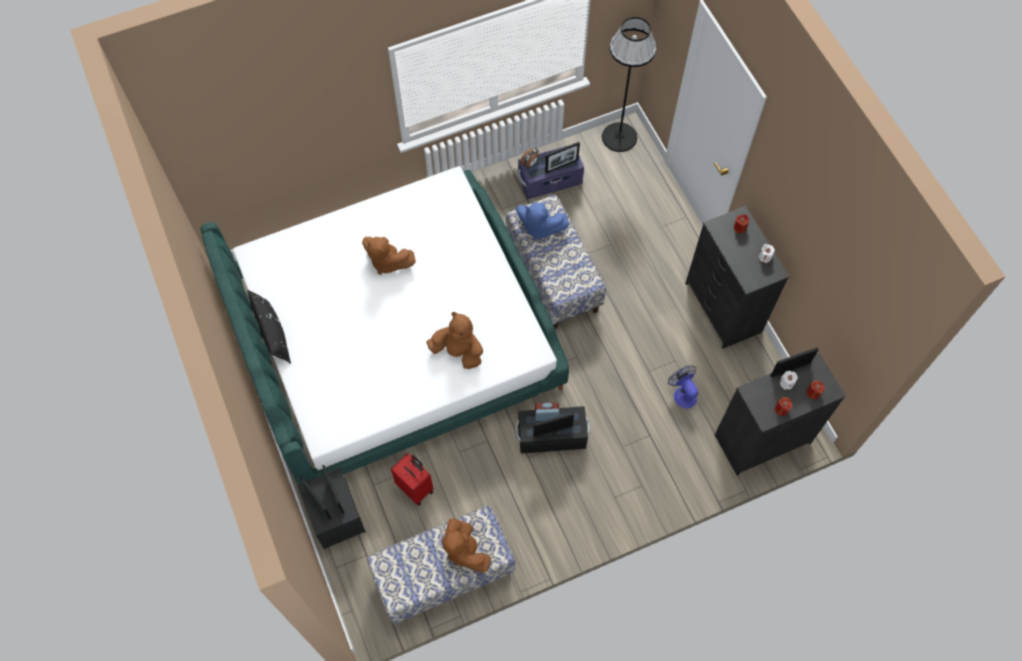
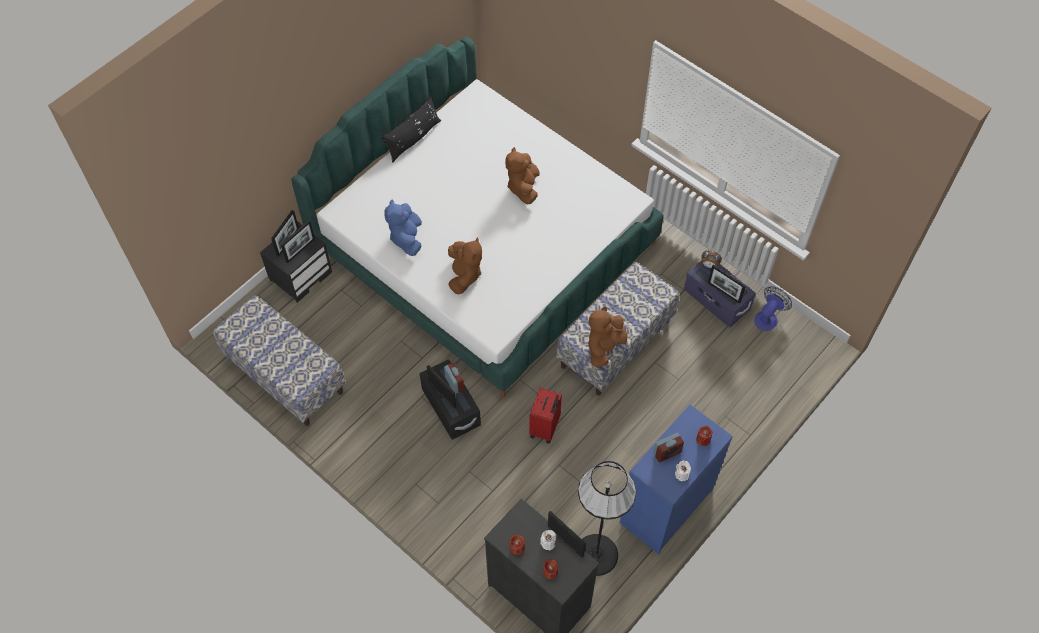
camera: 65 degrees right, 5 degrees down
(415, 487) = (353, 322): red suitcase -> red suitcase (545, 428)
(465, 550) = (290, 362): brown plush toy -> brown plush toy (604, 347)
(539, 228) = (634, 293): blue plush toy -> blue plush toy (406, 238)
(619, 137) = (805, 339): black floor lamp -> black floor lamp (596, 554)
(683, 393) = (551, 503): fan -> fan (768, 317)
(722, 308) = (665, 506): black dresser -> blue dresser
(740, 259) = (667, 453): none -> alarm clock

